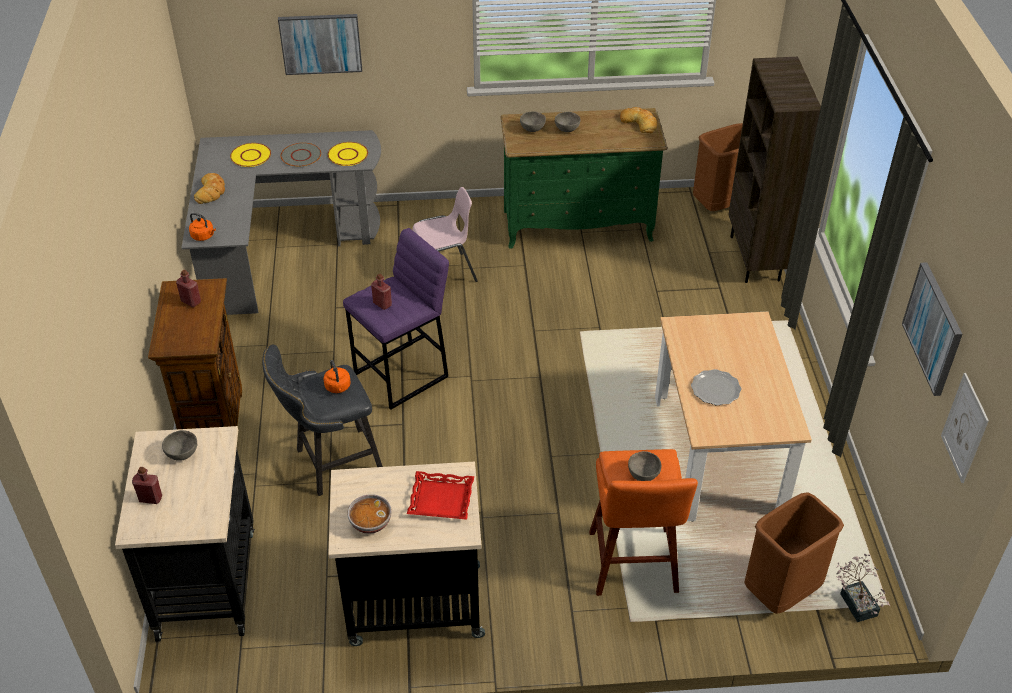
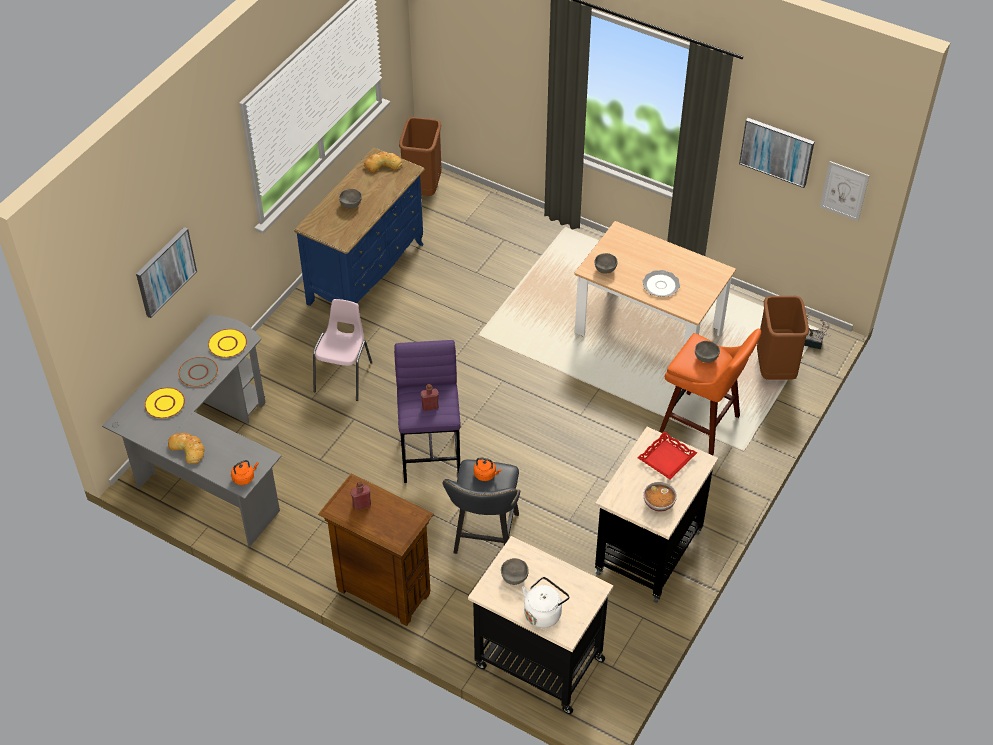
camera: 55 degrees left, 5 degrees up
(150, 498) = (544, 612): red bottle -> white kettle
(533, 129) = (331, 222): grey bowl -> grey bowl (605, 269)
(578, 226) = (367, 274): green dresser -> blue dresser
(756, 258) = (493, 204): brown bookcase -> none

